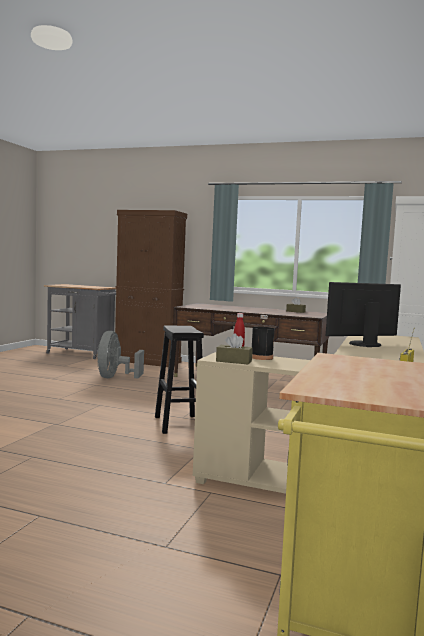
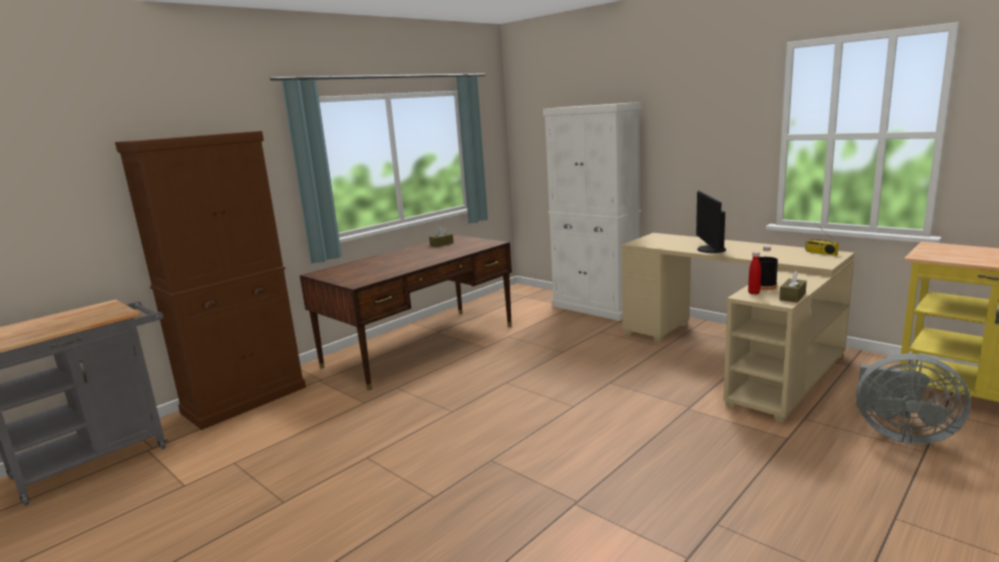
camera: 65 degrees left, 10 degrees up
(115, 377) = (333, 436): grey fan -> grey fan (900, 434)
(178, 424) = (597, 411): black stool -> none

